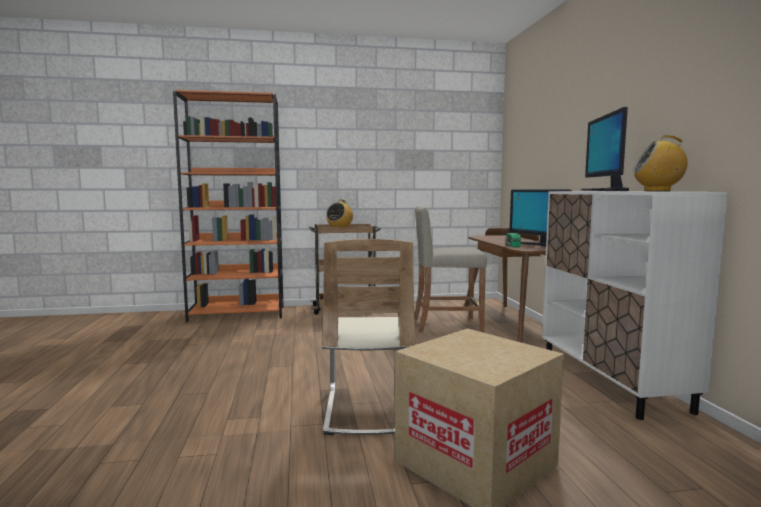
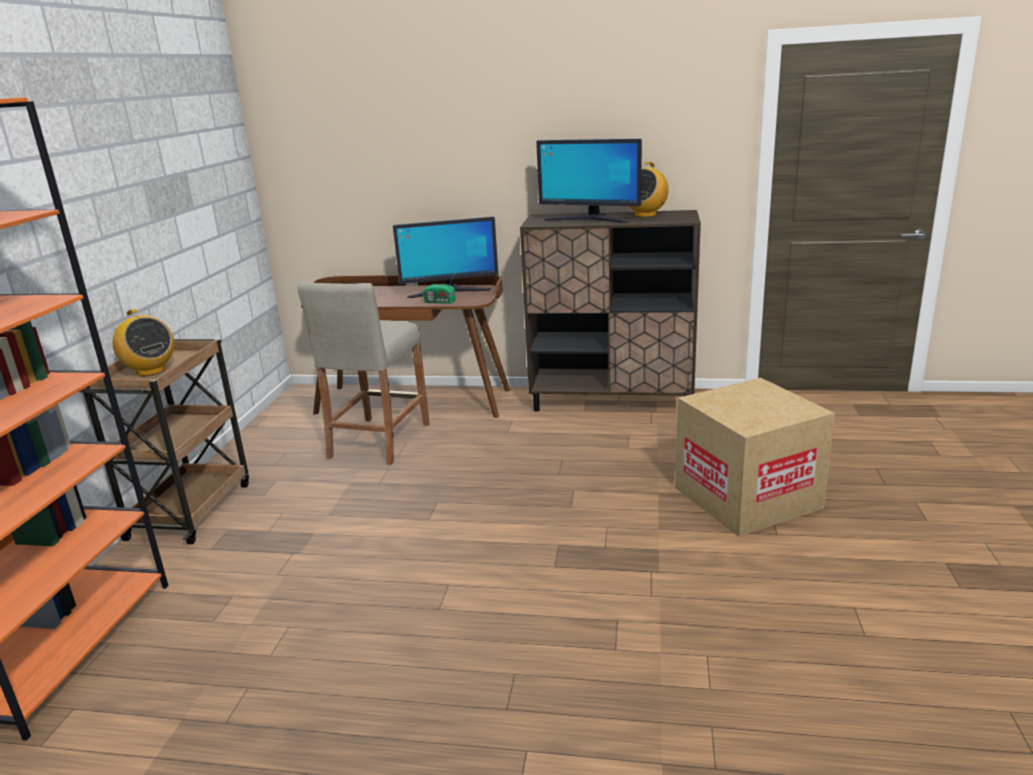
camera: 70 degrees left, 15 degrees up
(368, 410) = (627, 537): beige chair -> none
(611, 381) = (612, 401): white cabinet -> brown cabinet

